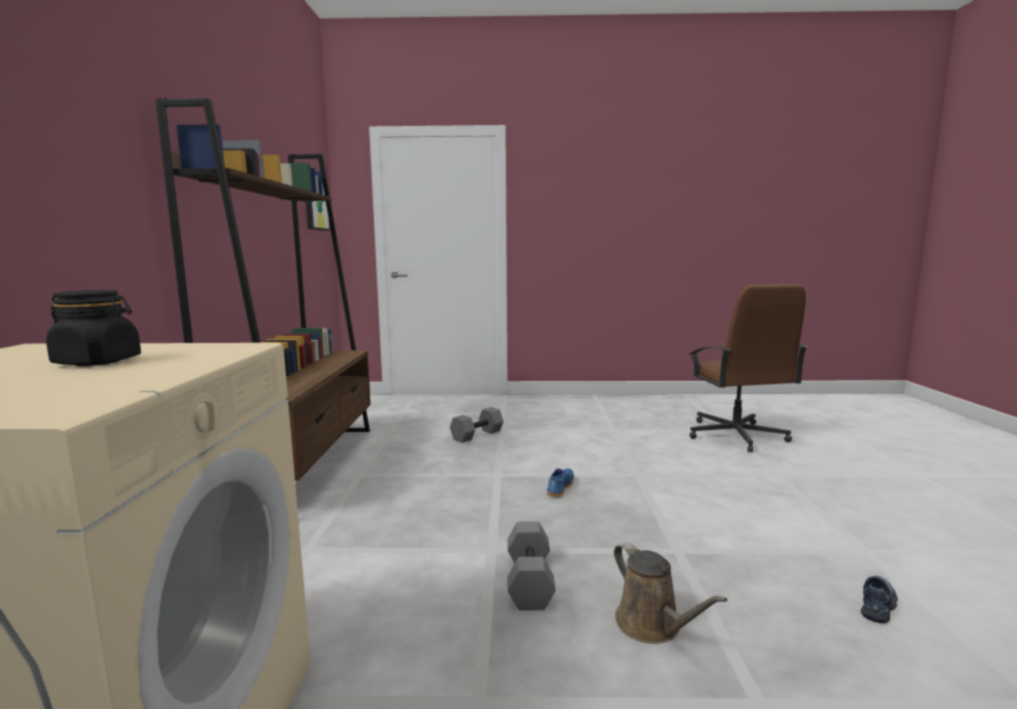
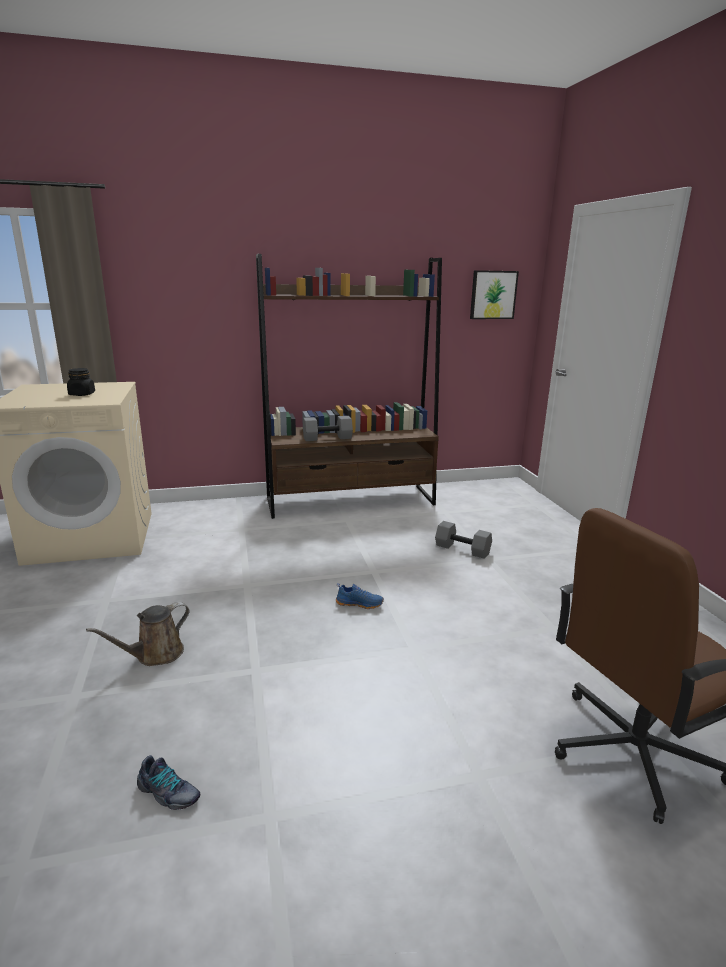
camera: 75 degrees right, 10 degrees up
(528, 580) = (209, 603): grey dumbbell -> grey dumbbell (327, 438)

